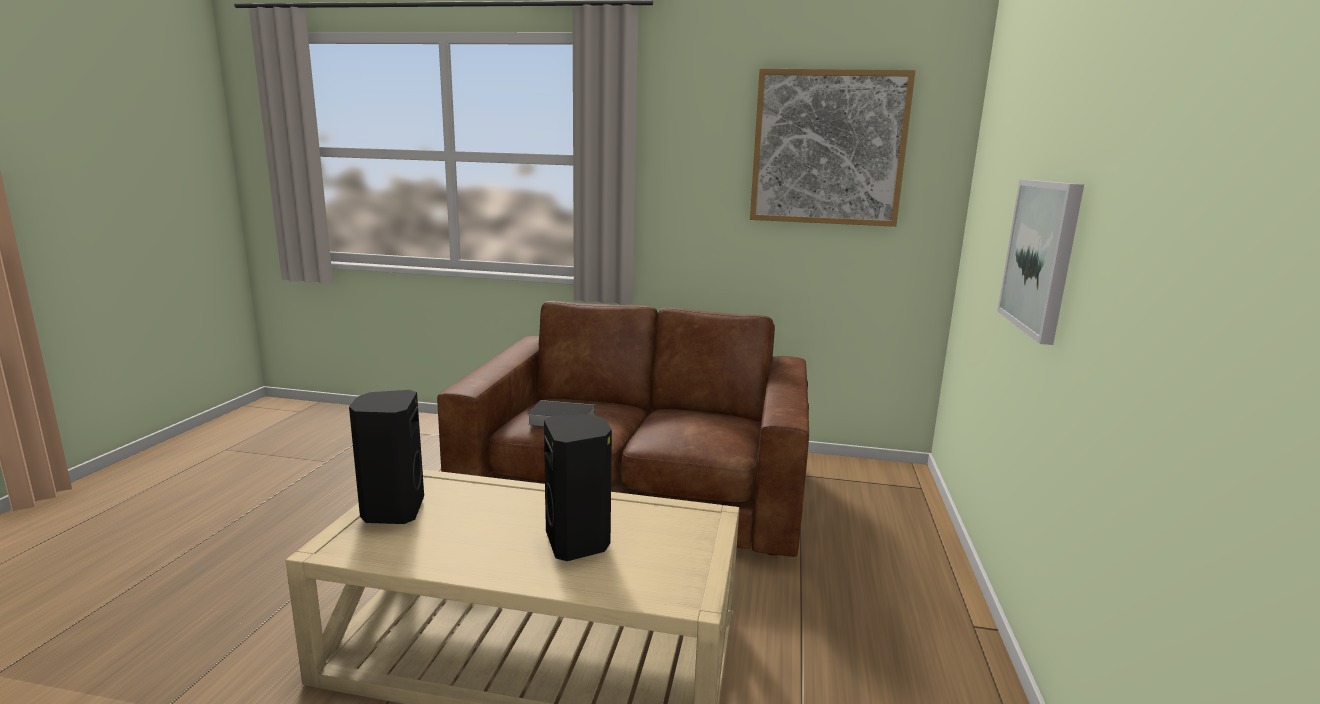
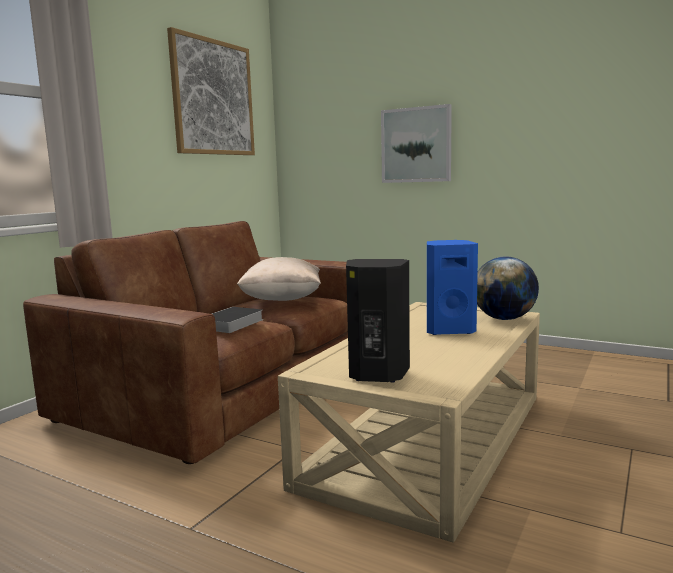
camera: 70 degrees left, 5 degrees down
(579, 542) = (449, 330): black speaker -> blue speaker
(653, 585) = (504, 319): none -> globe
(688, 424) = (282, 300): none -> beige pillow

